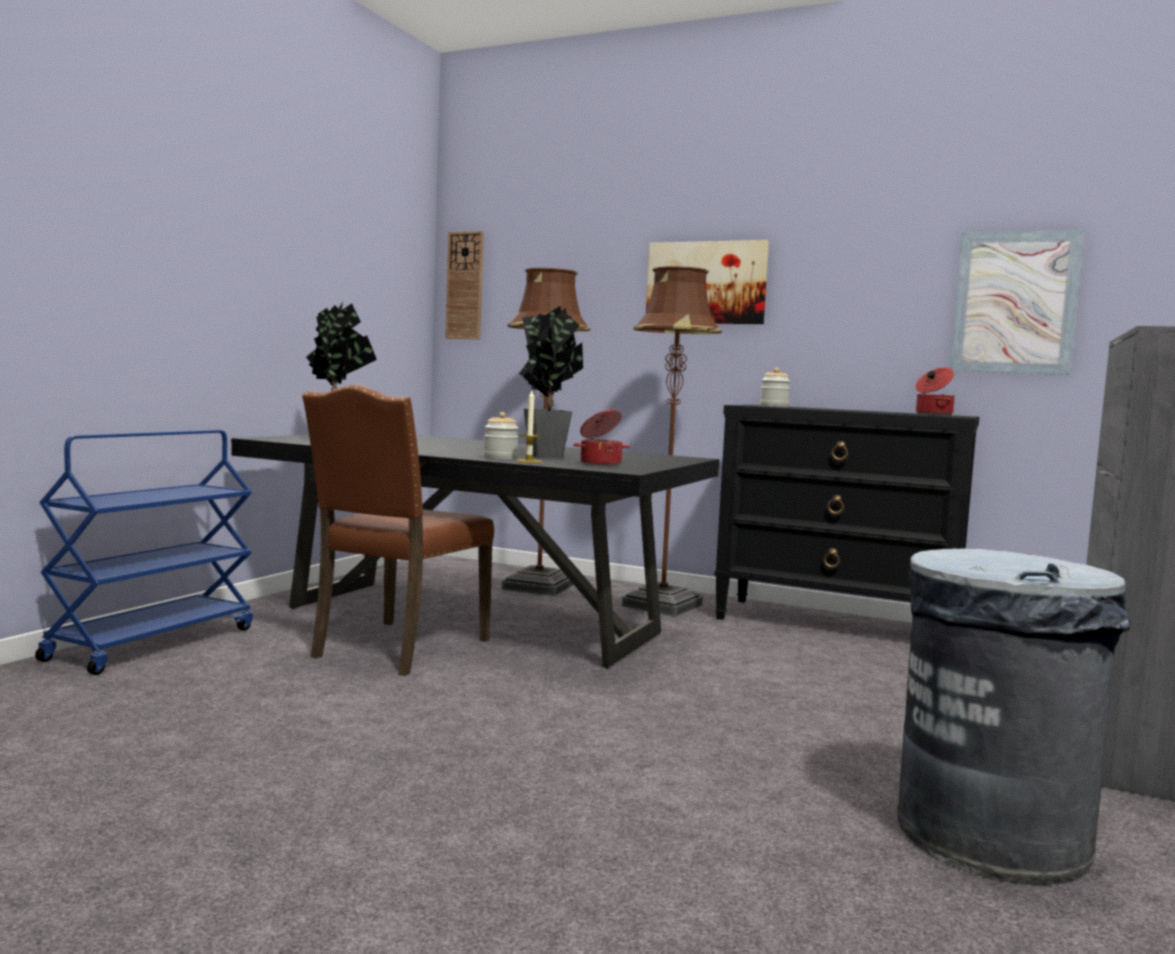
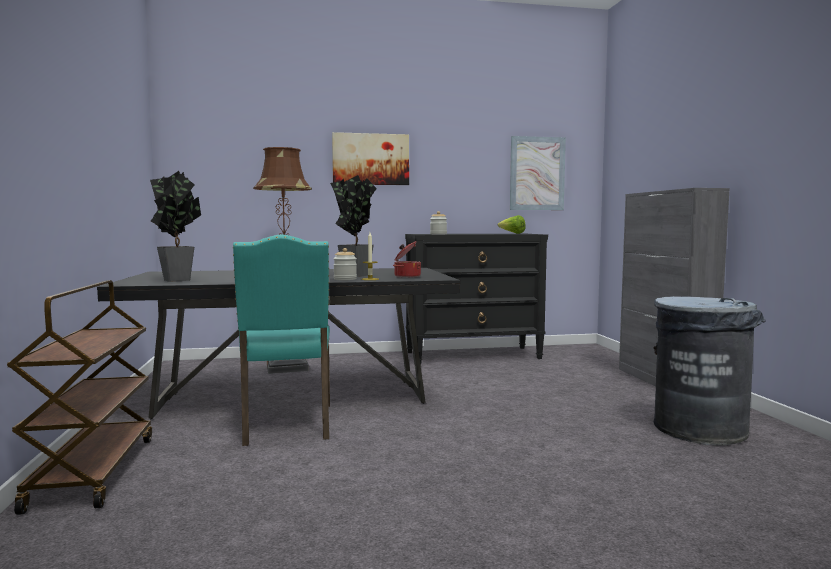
camera: 35 degrees left, 0 degrees up
(153, 643) = (93, 471): blue cart -> brown cart
(397, 648) = (286, 424): brown chair -> turquoise chair
(465, 285) = (183, 157): wall clock -> none
(662, 605) = (377, 363): brown floor lamp -> none
(932, 414) = (512, 233): cooking pot -> lettuce

